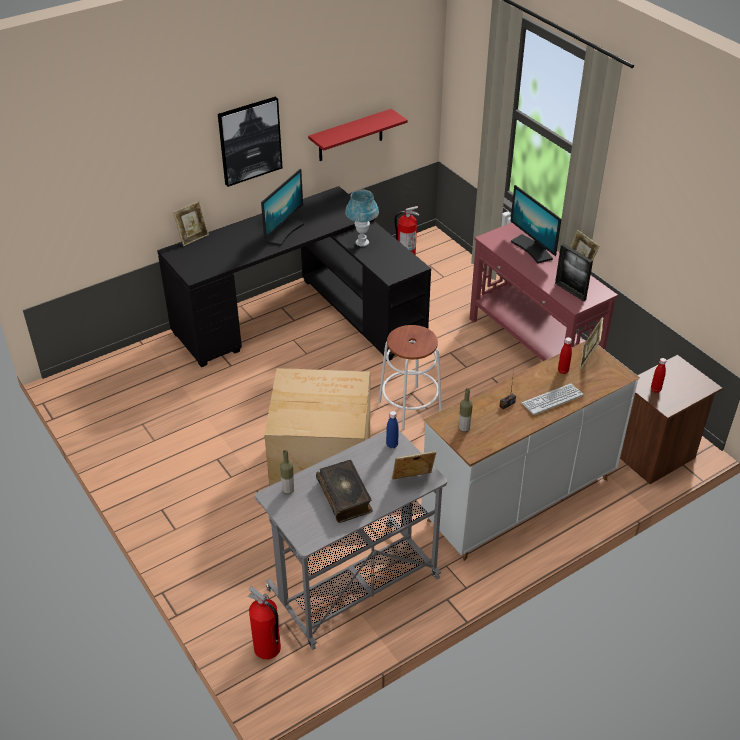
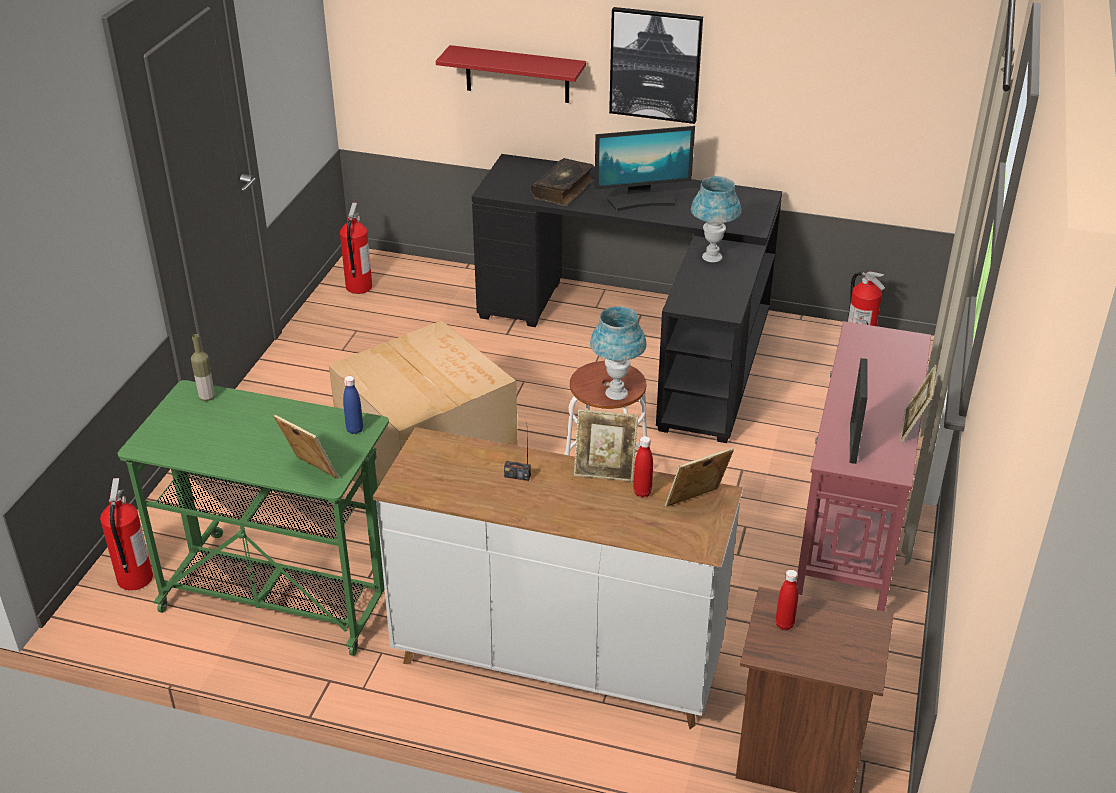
camera: 50 degrees right, 5 degrees down
(97, 399) = (358, 287): none -> fire extinguisher
(193, 238) = (550, 160): picture frame -> picture frame (605, 471)
(345, 496) = (235, 438): book -> book (564, 190)
(350, 136) = (818, 126): red shelf -> red shelf (517, 74)
(353, 584) = (280, 593): grey desk -> green desk
(425, 343) = (616, 393): none -> blue table lamp
(464, 429) = (431, 463): bottle -> none
(532, 249) = (893, 373): monitor -> none
(552, 400) = (571, 508): keyboard -> none

